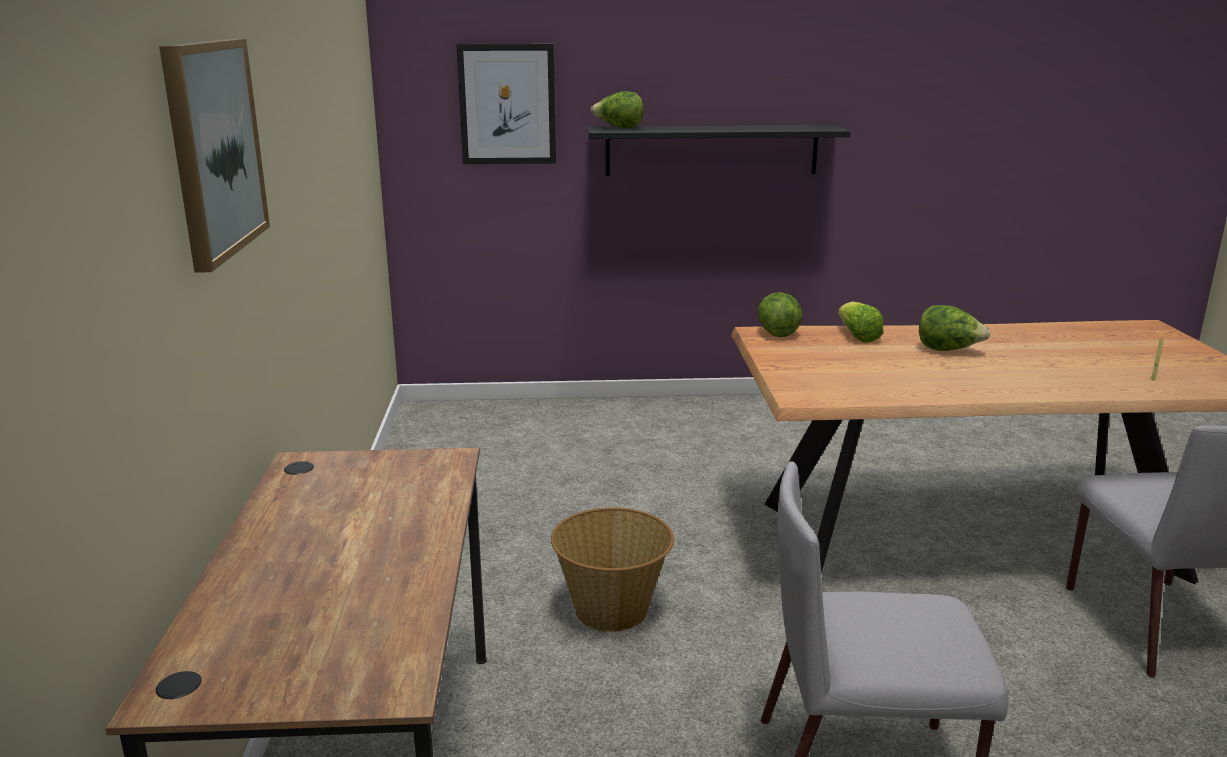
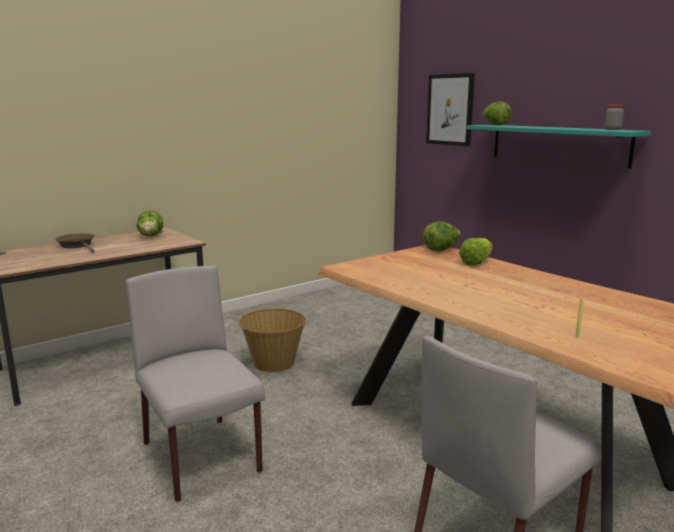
camera: 55 degrees right, 5 degrees down
(213, 148) = (135, 94): picture -> none
(282, 567) = (77, 245): none -> brown frying pan
(711, 150) = (558, 144): black shelf -> turquoise shelf
(801, 126) = (612, 129): none -> jar
(948, 350) = (501, 281): lettuce -> lettuce (151, 237)

